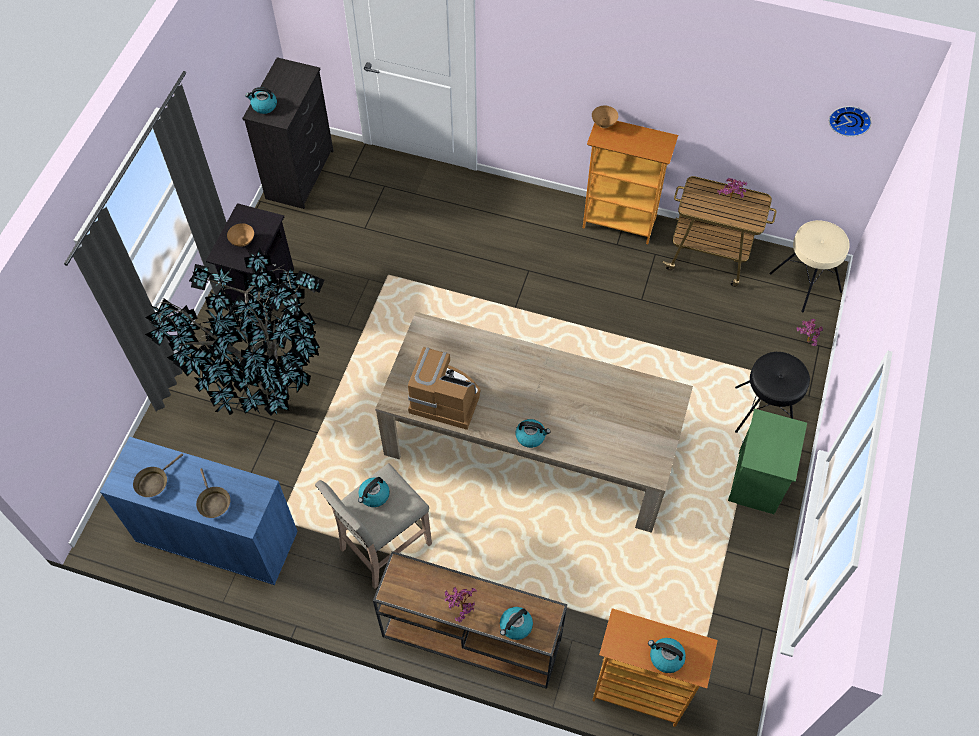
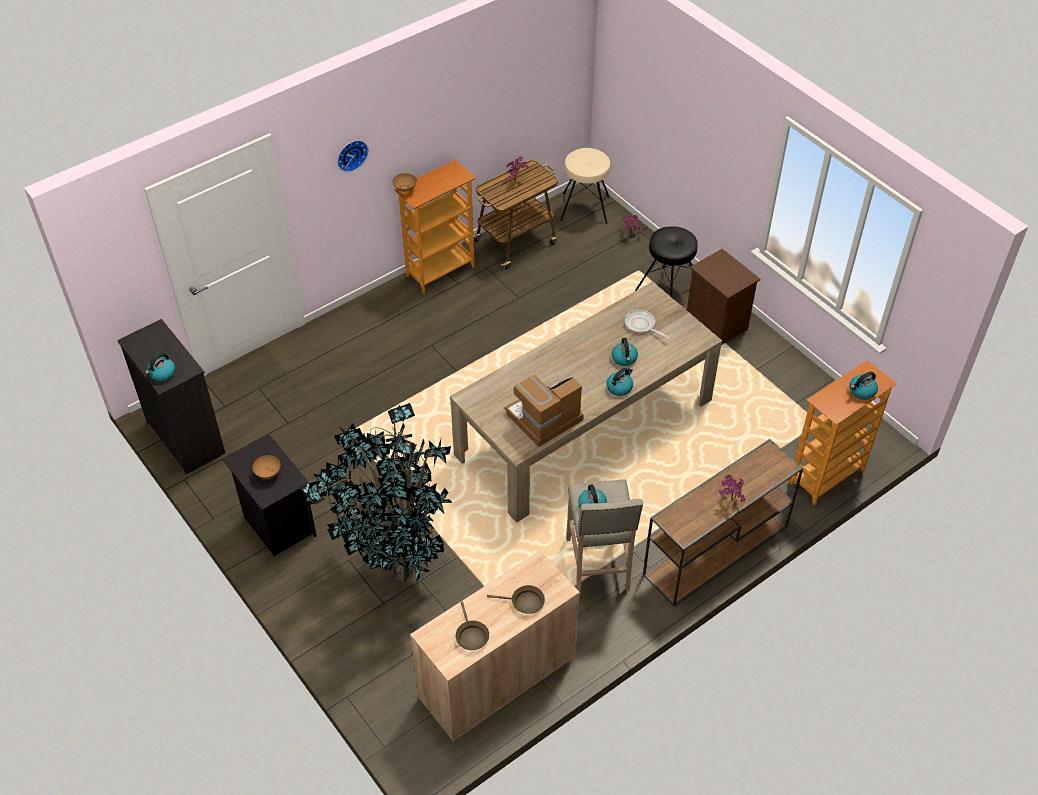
camera: 55 degrees left, 10 degrees down
(217, 537) = (497, 677): blue cabinet -> beige cabinet
(515, 626) = (766, 476): kettle -> kettle (624, 358)
(625, 410) = (642, 325): none -> frying pan
(757, 483) = (718, 323): green nightstand -> brown nightstand
(850, 118) = (559, 58): wall clock -> wall clock (351, 154)

